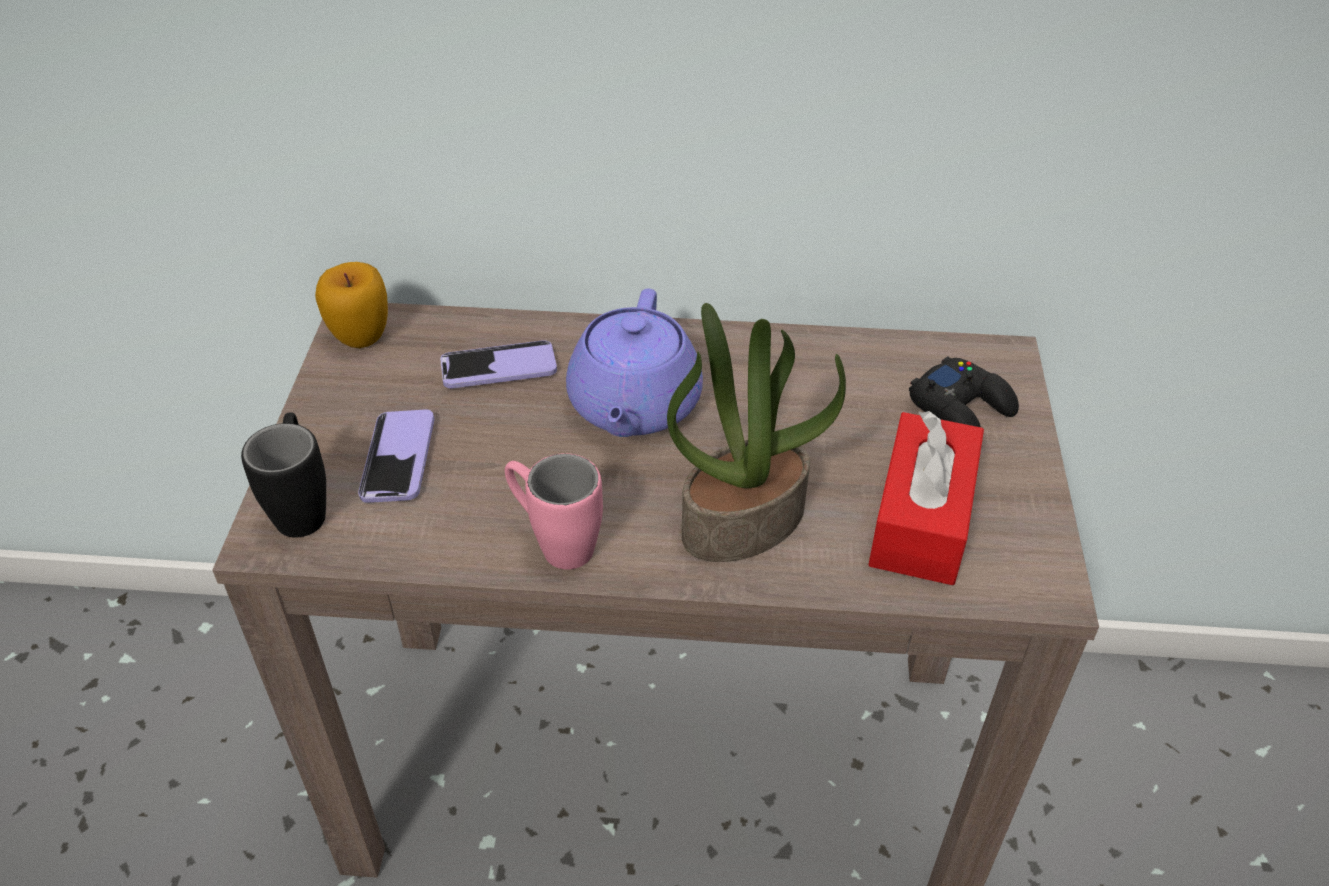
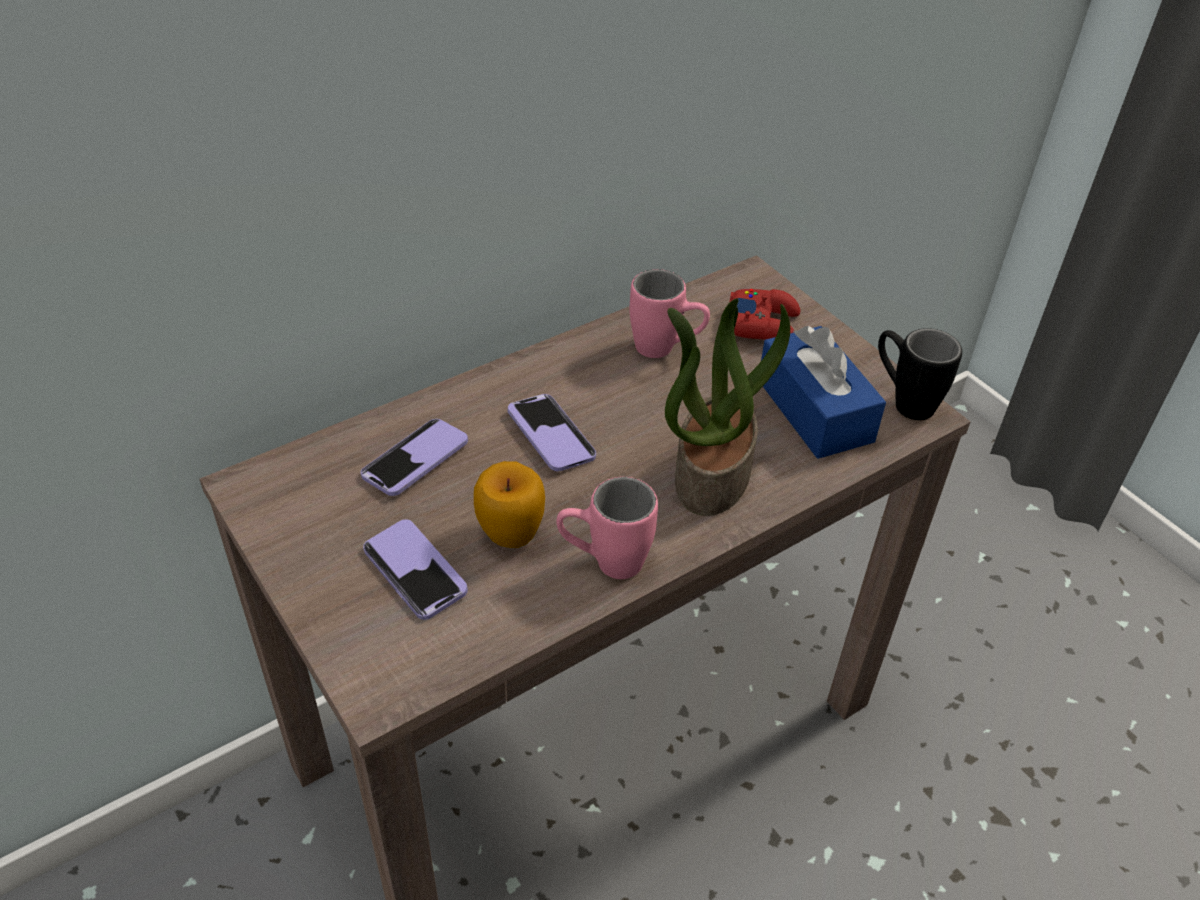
camera: 40 degrees left, 0 degrees up
(302, 506) = (378, 652): black mug -> black mug (903, 400)
(361, 336) = (266, 494): apple -> apple (510, 534)
(633, 406) = (551, 435): purple teapot -> phone
(829, 384) = (666, 350): none -> pink mug
(921, 519) = (814, 410): red tissue box -> blue tissue box
(962, 409) = (763, 325): black game controller -> red game controller

